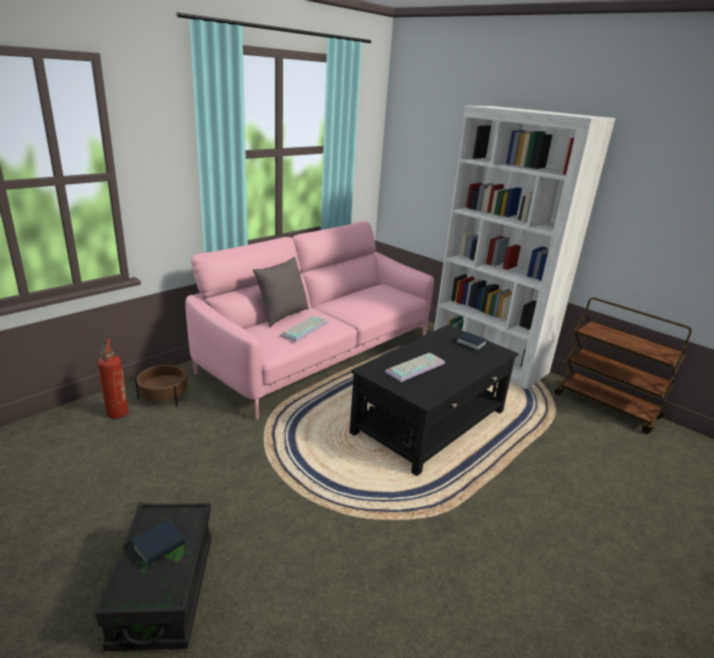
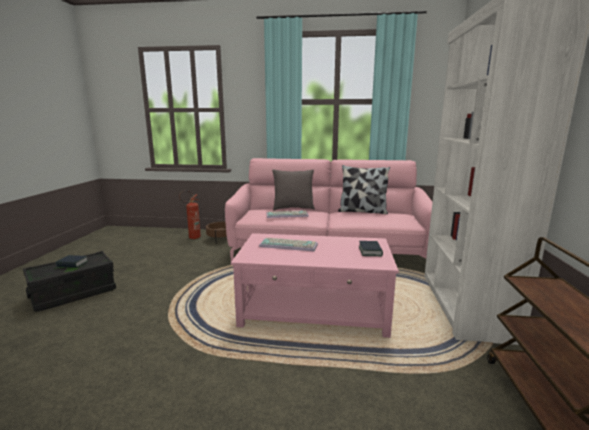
camera: 55 degrees right, 10 degrees down
(351, 295) = (362, 211): none -> pillow
(430, 421) = (315, 310): black coffee table -> pink coffee table

